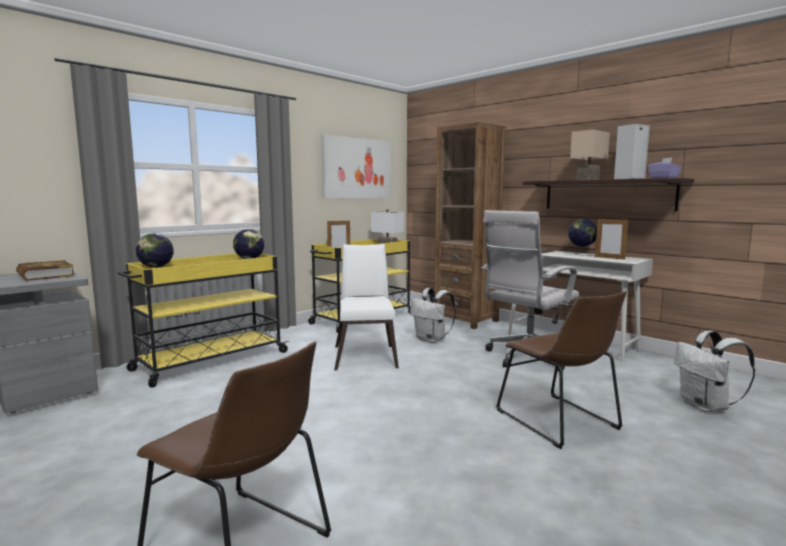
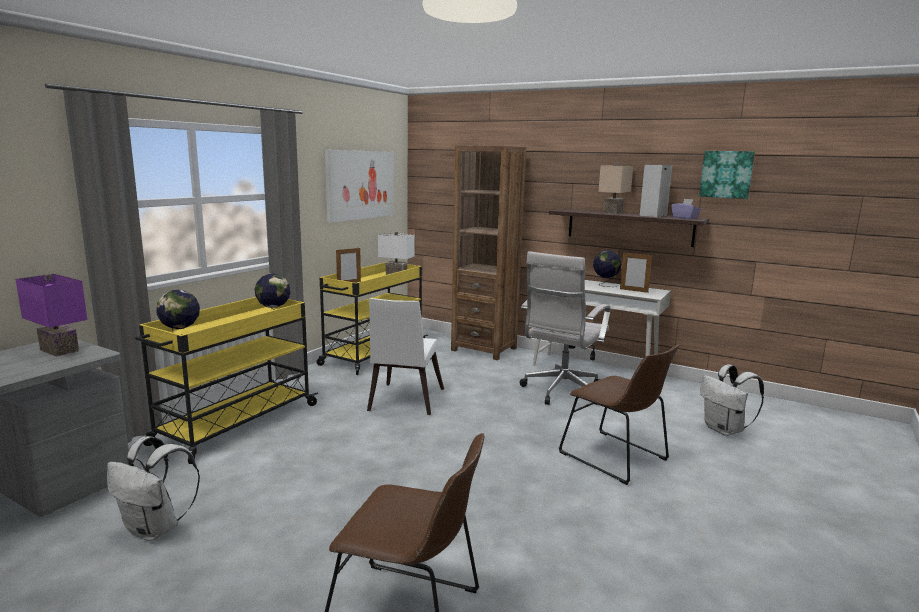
camera: 15 degrees left, 5 degrees up
(45, 275) = (57, 351): book -> purple table lamp
(366, 355) = (404, 401): white chair -> white chair turned 150 degrees counterclockwise
(432, 339) = (461, 377): white backpack -> white backpack (155, 529)
(712, 129) = (726, 174): none -> picture

